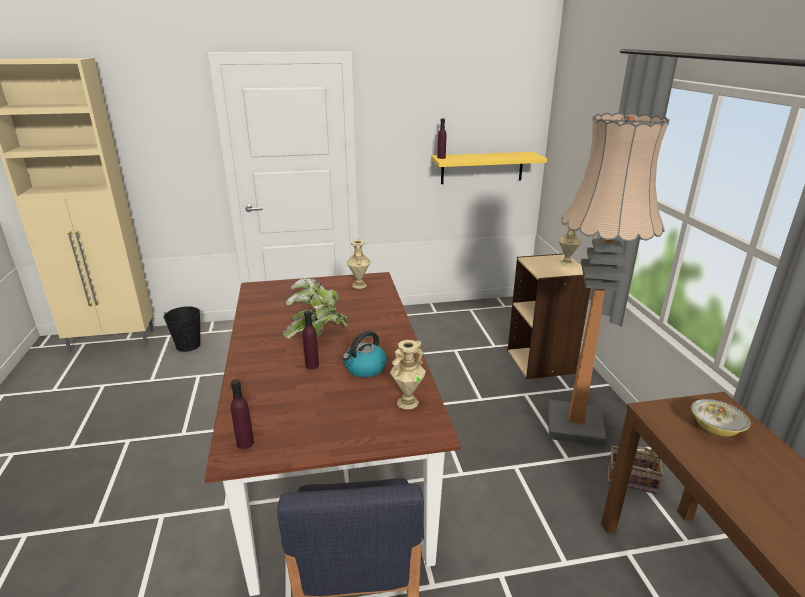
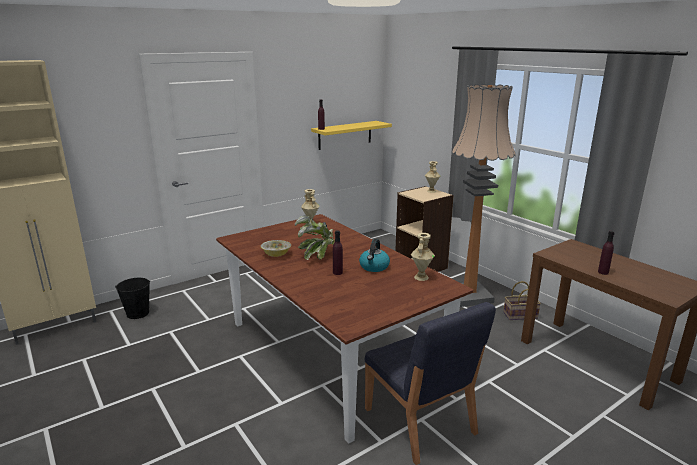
camera: 25 degrees left, 5 degrees down
(245, 443) = (348, 318): purple bottle -> purple bottle (603, 272)
(715, 428) = (582, 254): bowl -> bowl (276, 254)

